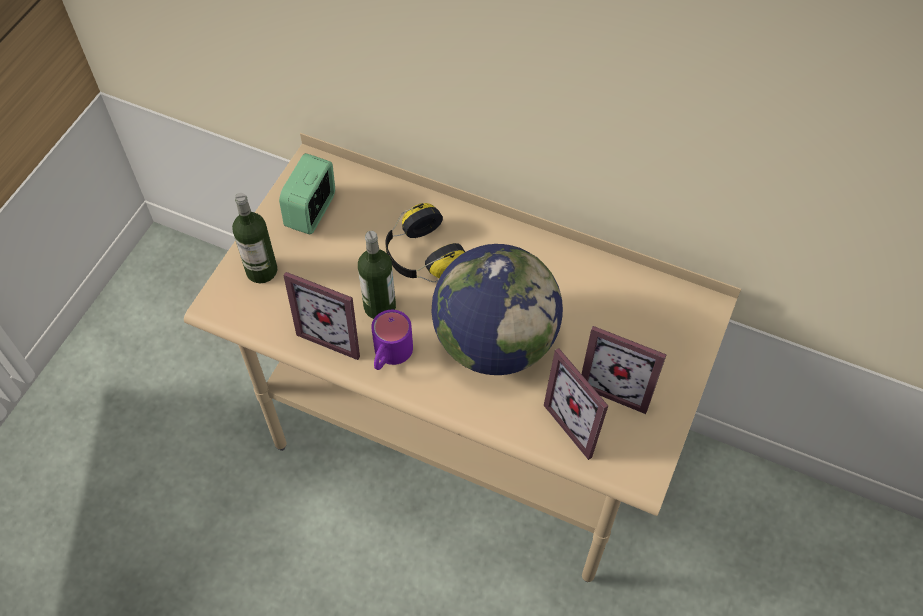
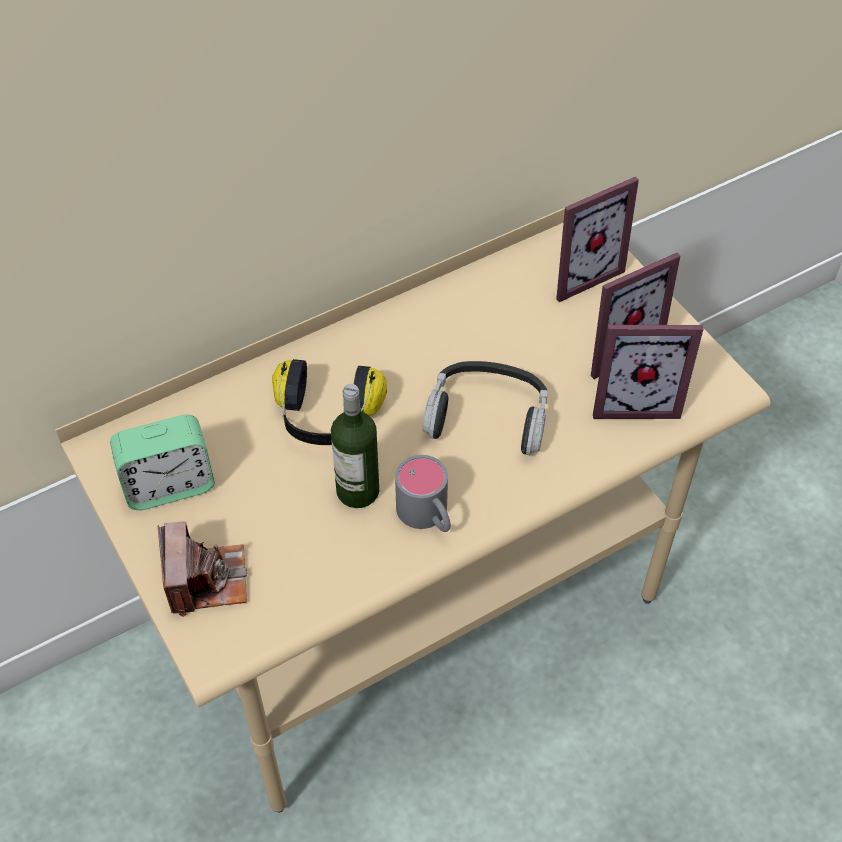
camera: 55 degrees left, 5 degrees down
(261, 270) = (206, 579): bottle -> camera
(311, 211) = (169, 485): alarm clock -> alarm clock turned 75 degrees counterclockwise
(336, 331) = (355, 549): picture frame -> picture frame (578, 272)
(389, 355) = (428, 516): purple mug -> grey mug
(494, 342) = (487, 416): globe -> headphones

